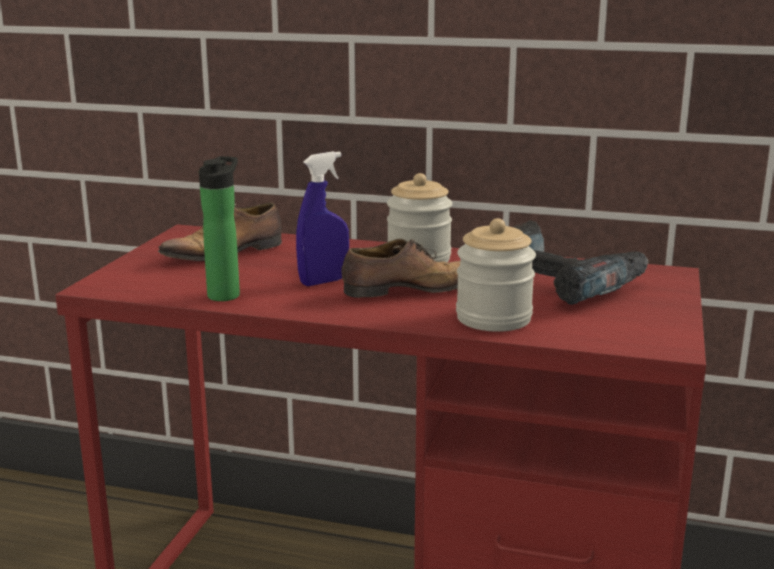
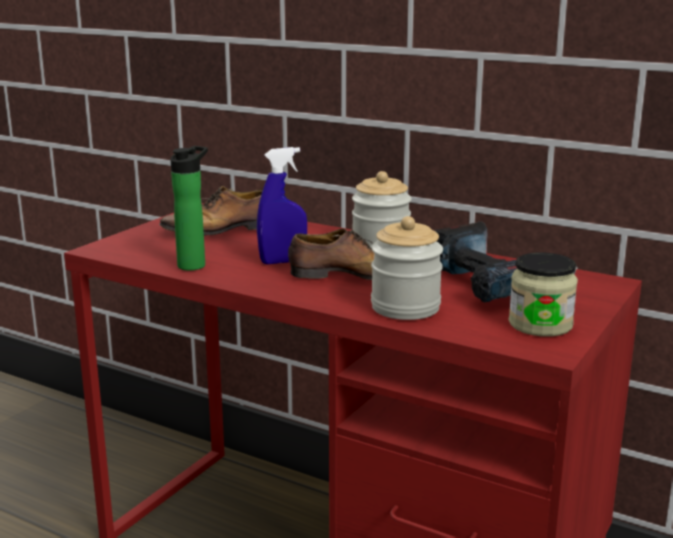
camera: 15 degrees right, 0 degrees up
(640, 322) = (540, 324): none -> jar

